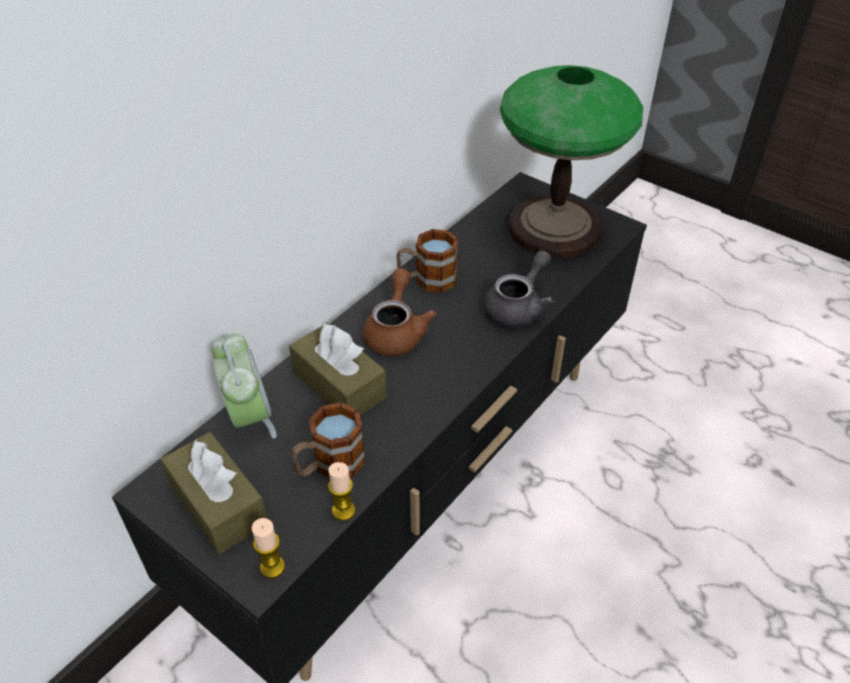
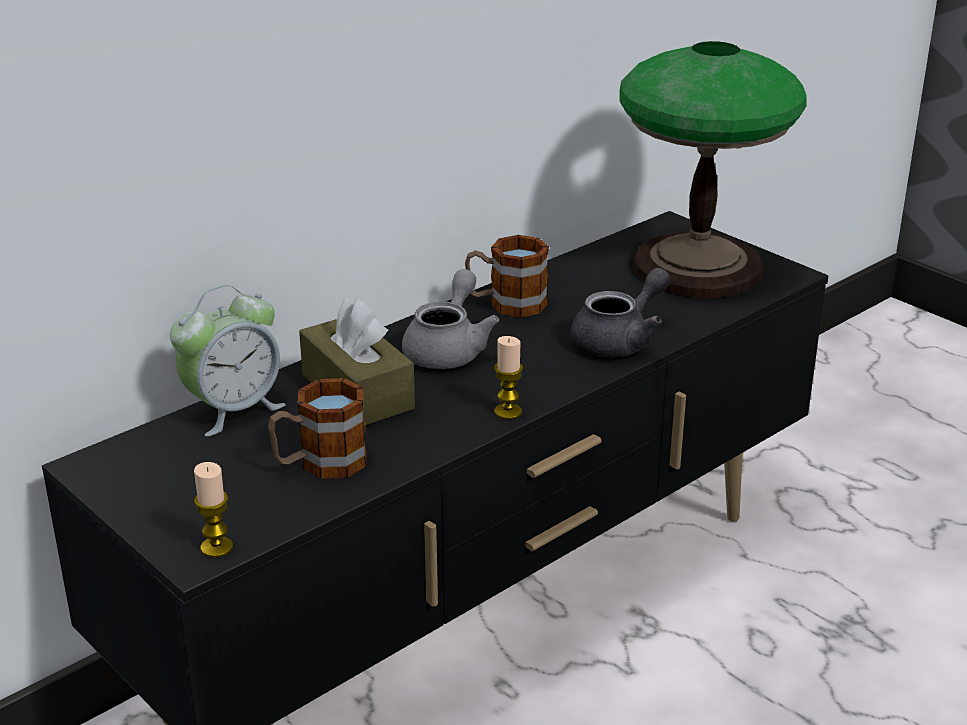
camera: 10 degrees right, 15 degrees down
(218, 504) = (168, 484): brown tissue box -> none
(249, 417) = (233, 410): alarm clock -> alarm clock turned 60 degrees clockwise
(343, 510) = (323, 507): candle -> candle (508, 412)
(396, 331) = (449, 349): brown teapot -> grey teapot

